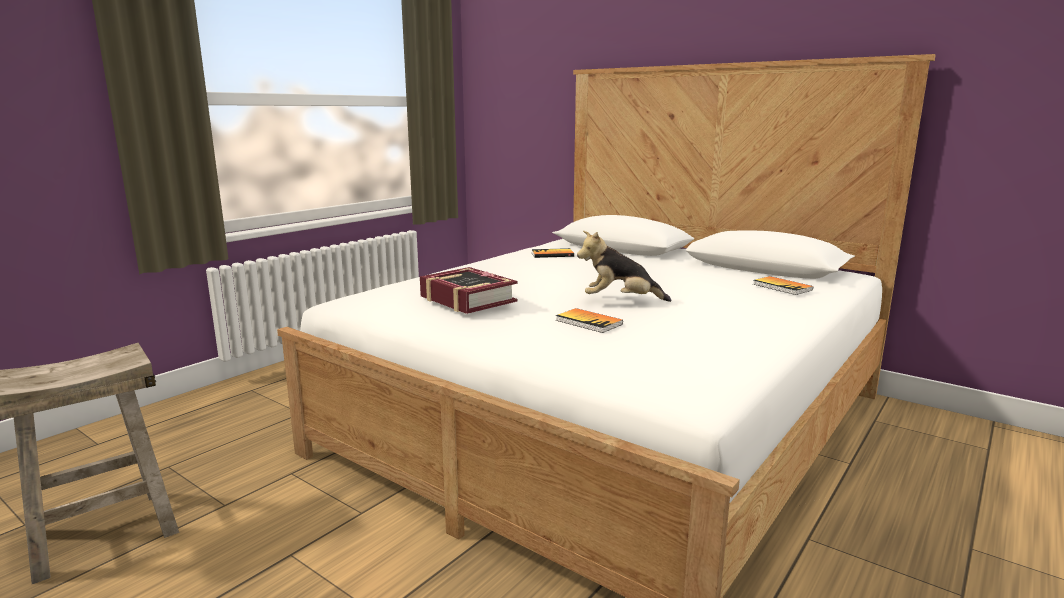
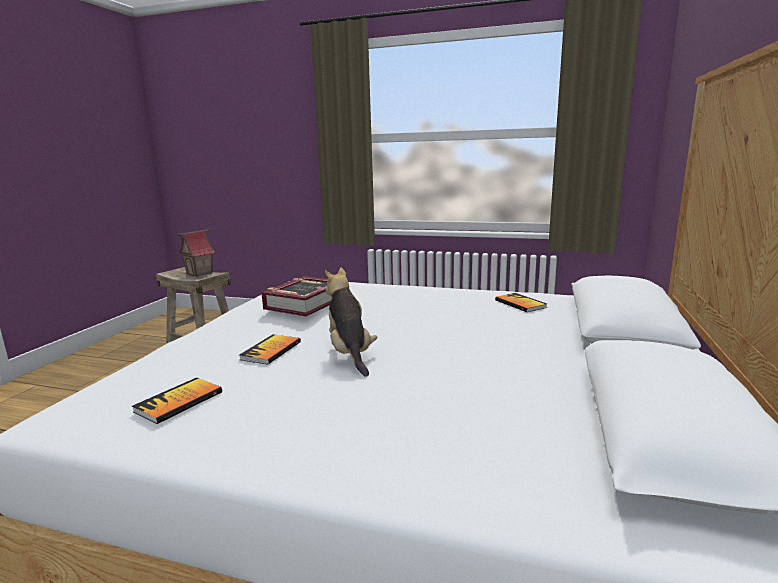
camera: 70 degrees right, 0 degrees up
(81, 364) = (200, 274): none -> toy house
(782, 287) = (517, 450): book -> book (179, 402)

